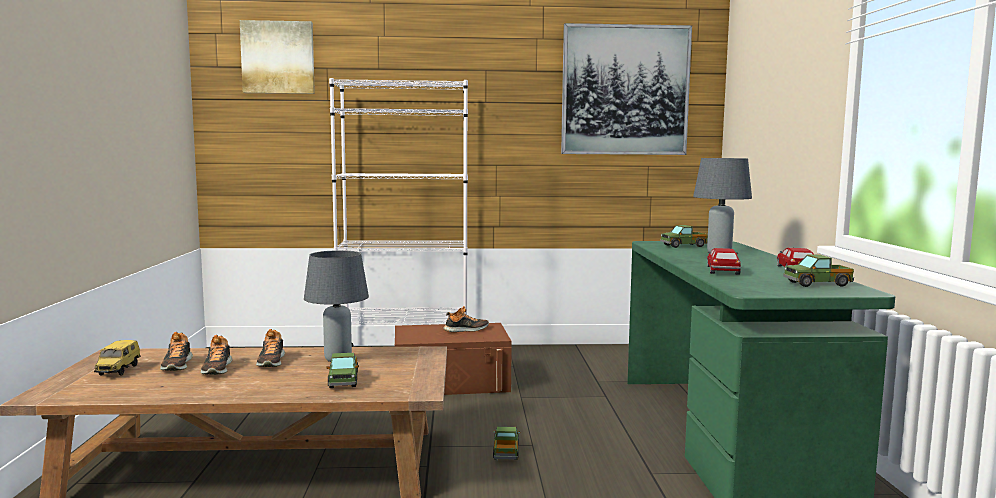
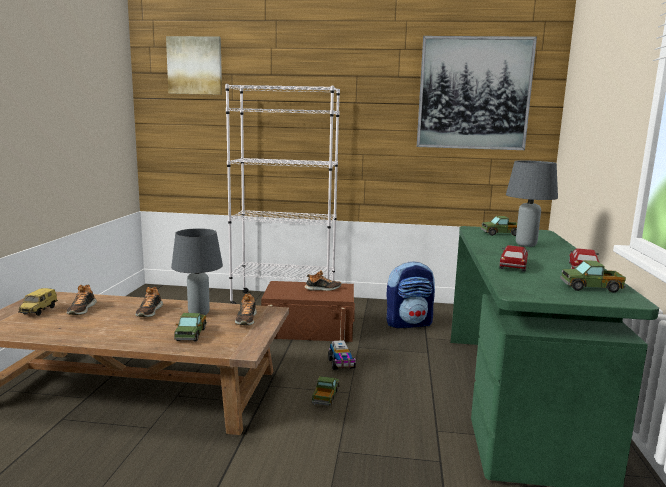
camera: 10 degrees right, 5 degrees up
(217, 369) = (107, 315): shoe -> shoe (246, 319)
(509, 416) = (341, 364): none -> toy truck
(570, 368) = (409, 323): none -> backpack

